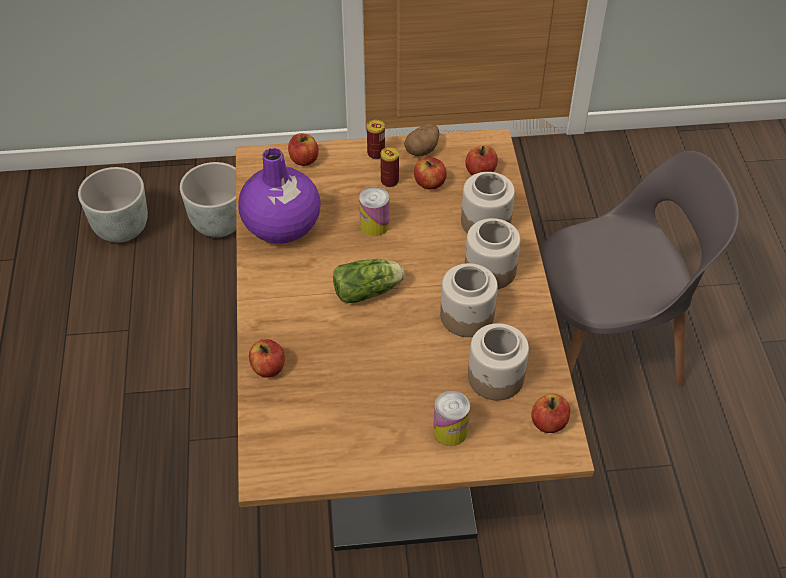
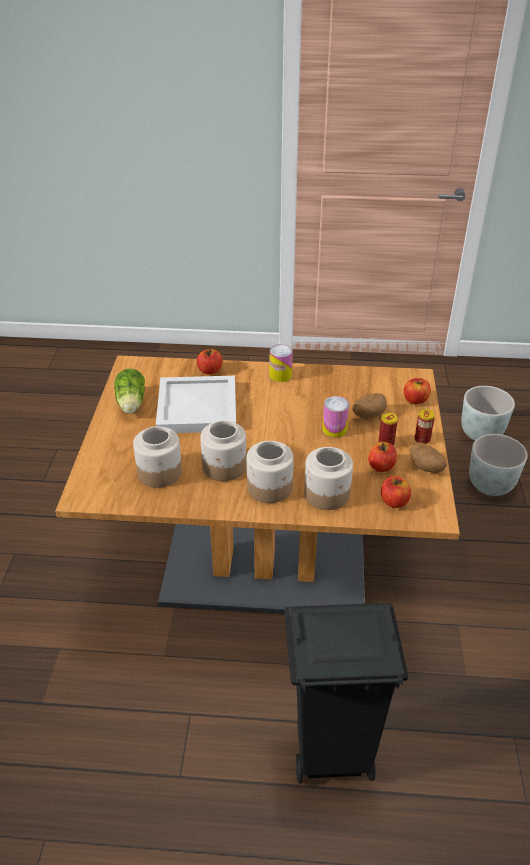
camera: 100 degrees right, 10 degrees down
(281, 227) = (340, 384): purple vase -> none
(341, 198) = (368, 415): none -> potato
(360, 366) = (196, 408): none -> white tray
(369, 291) = (265, 419): lettuce -> lettuce (131, 404)
(450, 431) = (124, 442): can -> can (280, 375)
(549, 423) = (106, 493): apple -> none
(604, 347) = (330, 754): grey chair -> black trash can

